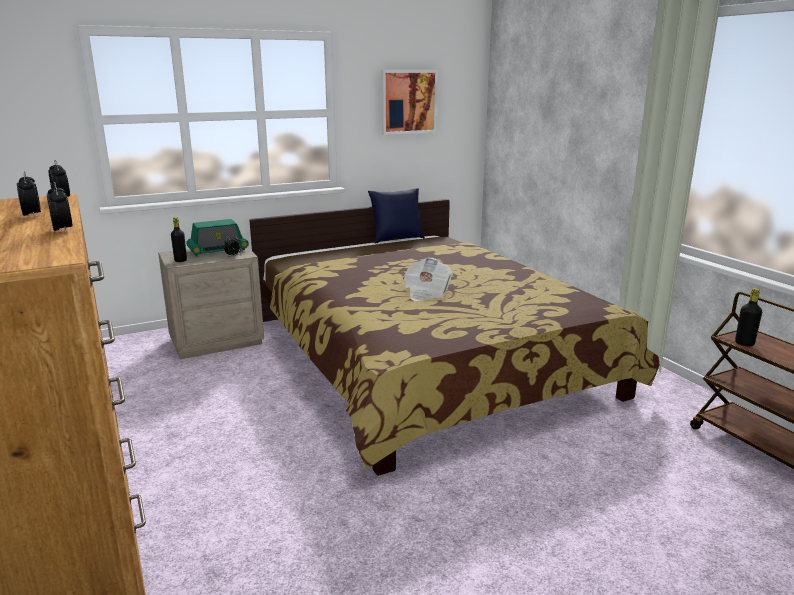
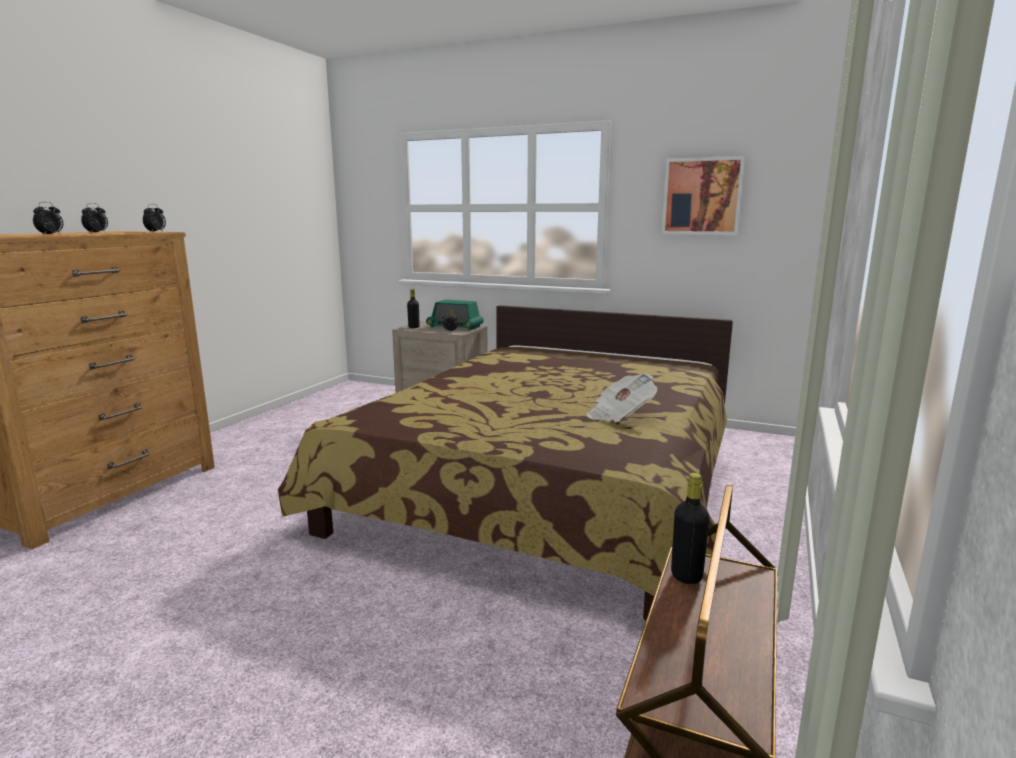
camera: 50 degrees right, 5 degrees down
(396, 239) = (648, 355): blue pillow -> none
(426, 293) = (507, 393): newspaper -> newspaper (620, 415)

